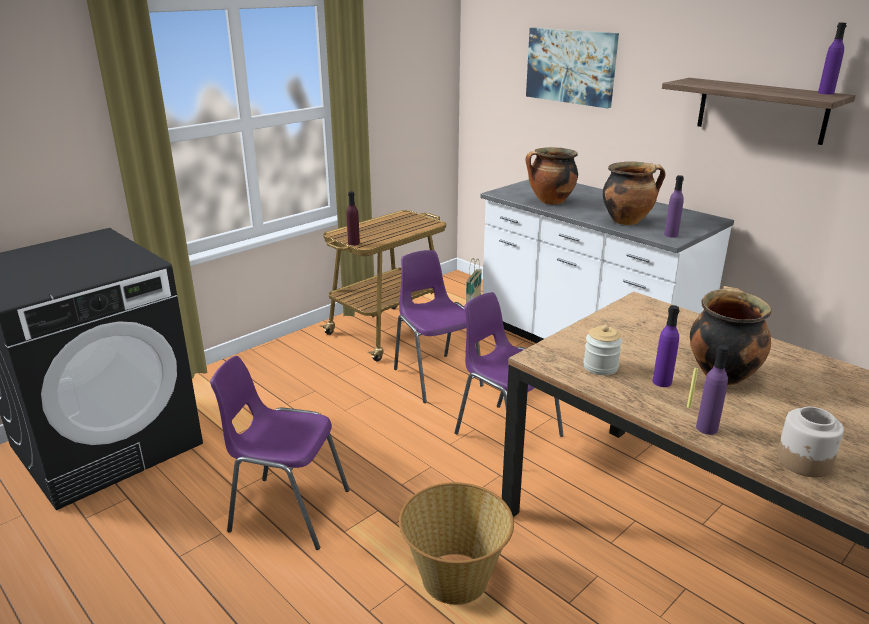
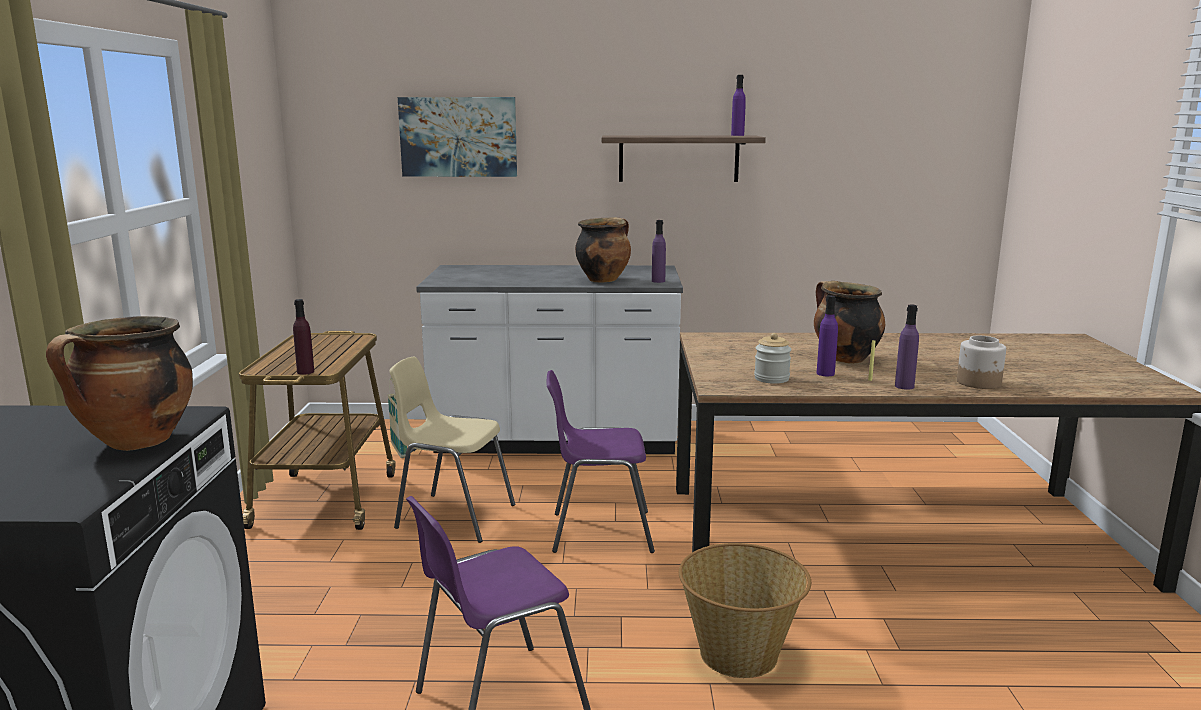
camera: 45 degrees left, 10 degrees down
(436, 376) = (453, 516): purple chair -> beige chair
(550, 202) = (503, 280): cooking pot -> cooking pot (136, 443)

